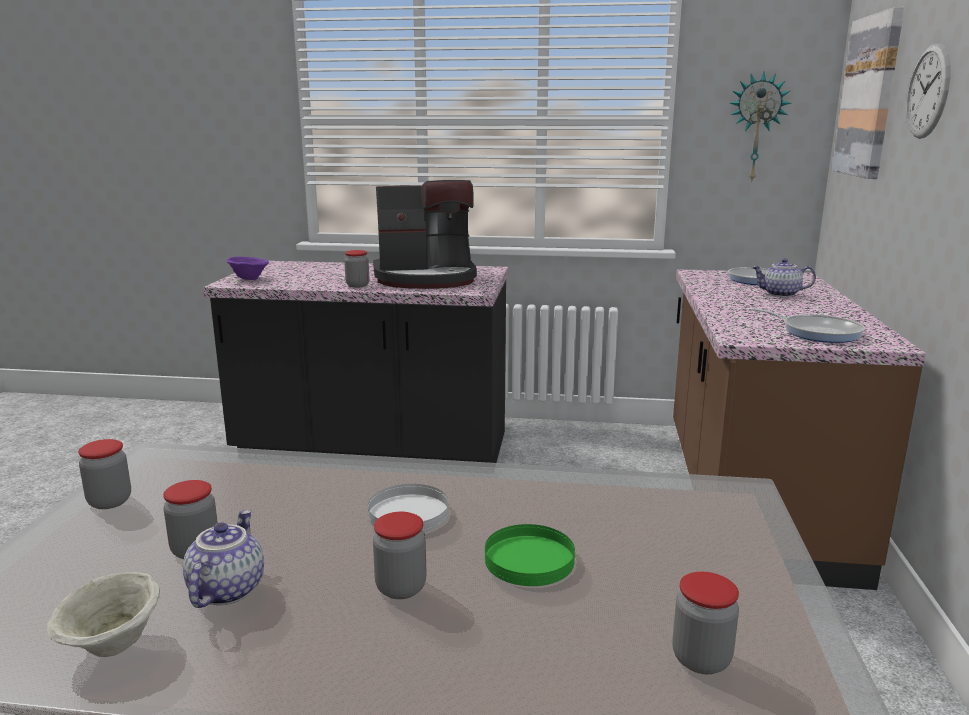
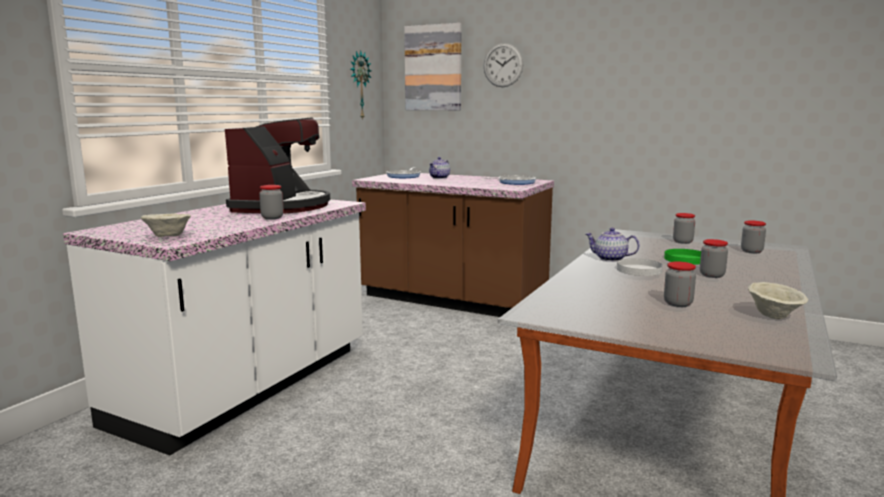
camera: 70 degrees left, 5 degrees down
(110, 501) = (609, 322): jar -> jar (682, 242)
(225, 589) = (719, 299): teapot -> teapot (610, 259)
(248, 279) = (167, 237): purple bowl -> beige bowl
(373, 449) = (247, 386): black counter -> white counter

